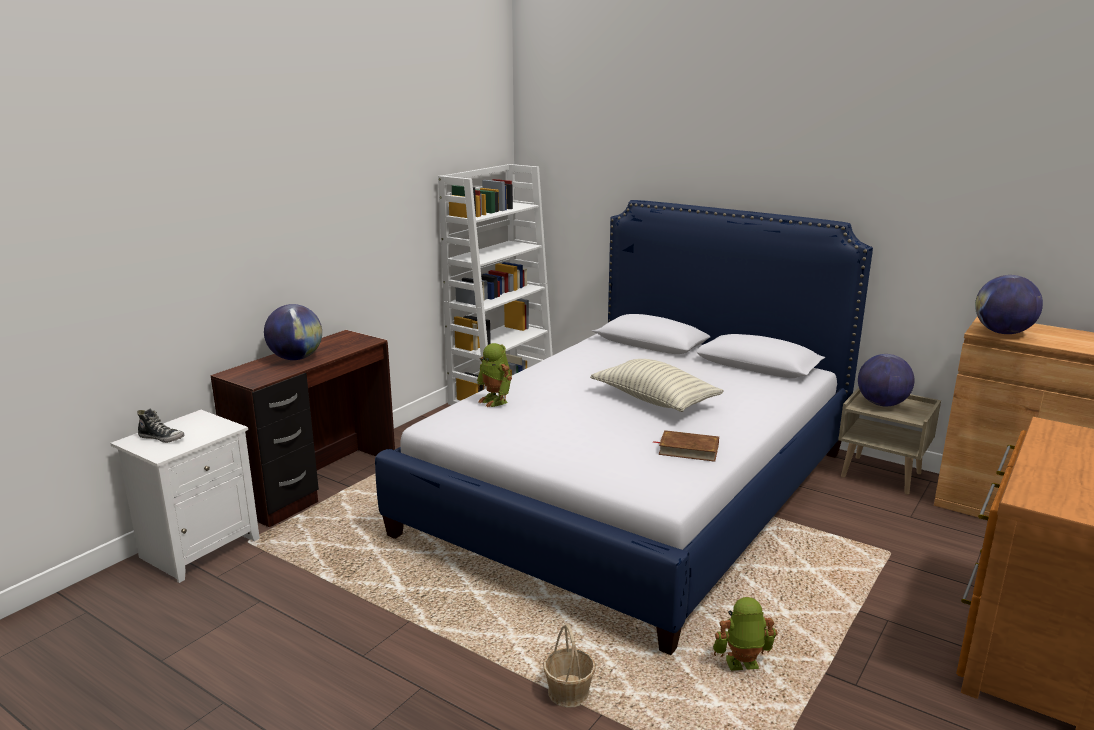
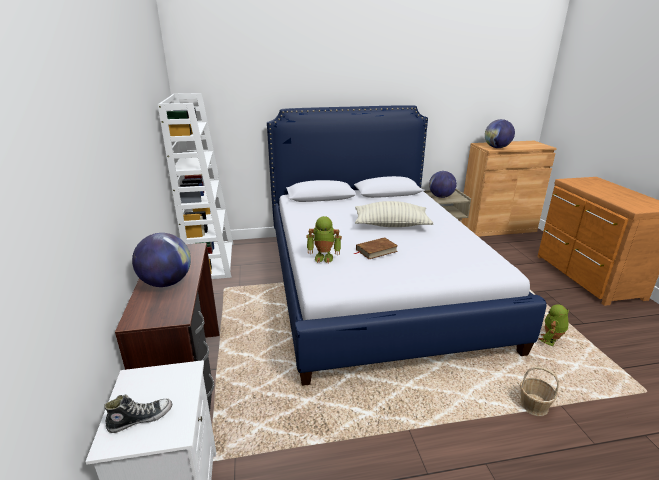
camera: 45 degrees left, 5 degrees up
(688, 449) = (459, 243): brown book -> brown book (376, 250)

